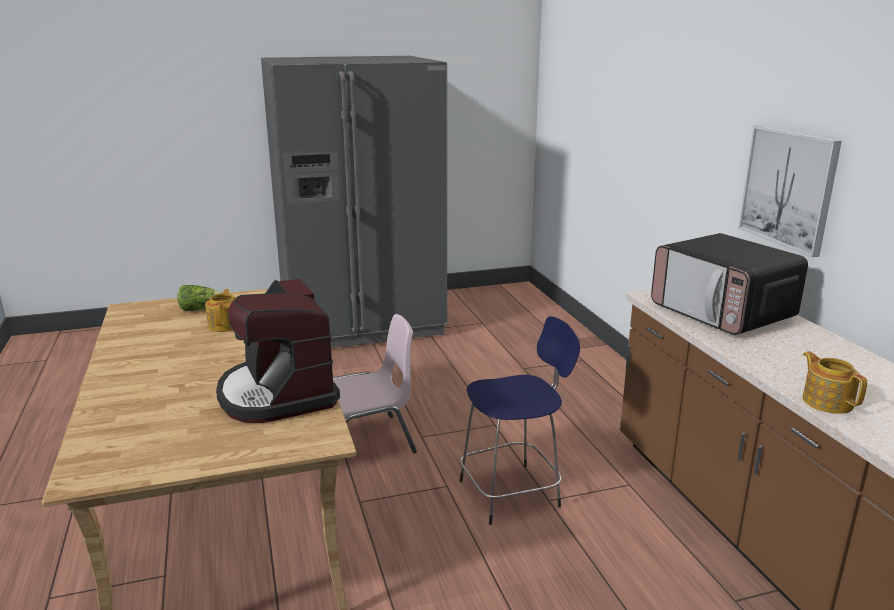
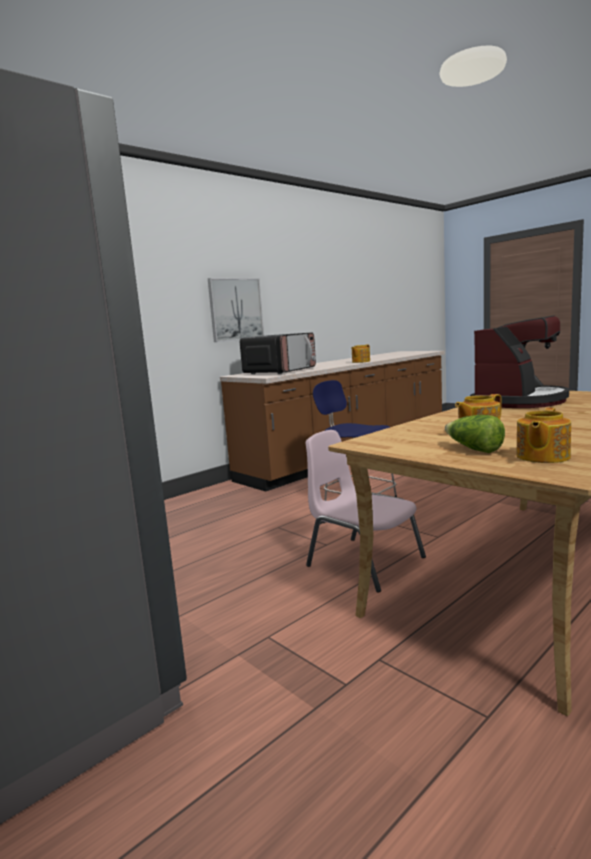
camera: 115 degrees left, 10 degrees down
(151, 315) = (541, 457): none -> teapot

